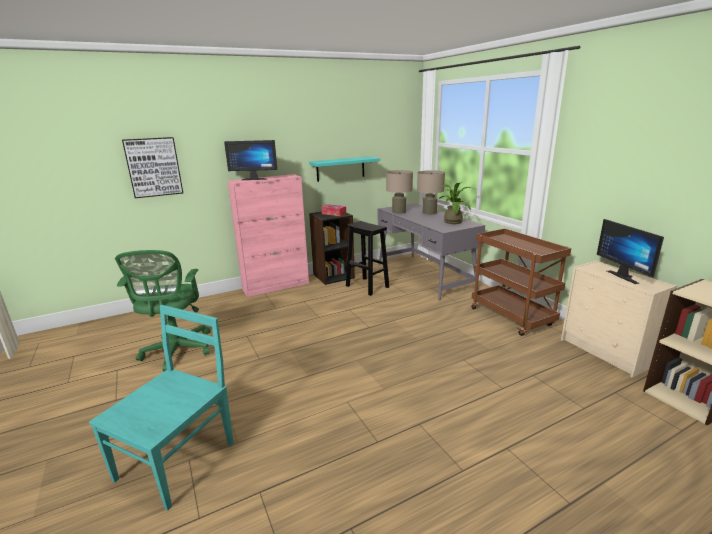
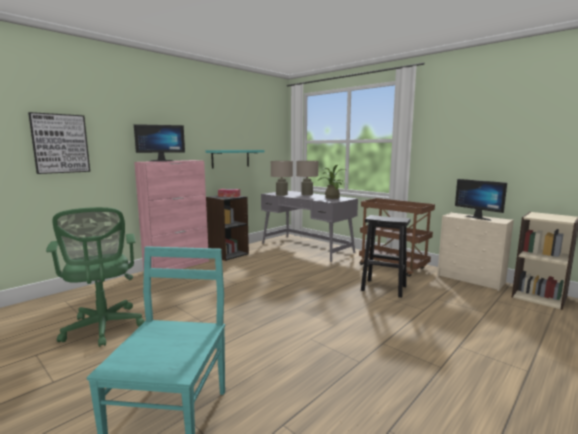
camera: 20 degrees left, 10 degrees down
(366, 286) = (263, 258): black stool -> black stool (383, 288)

